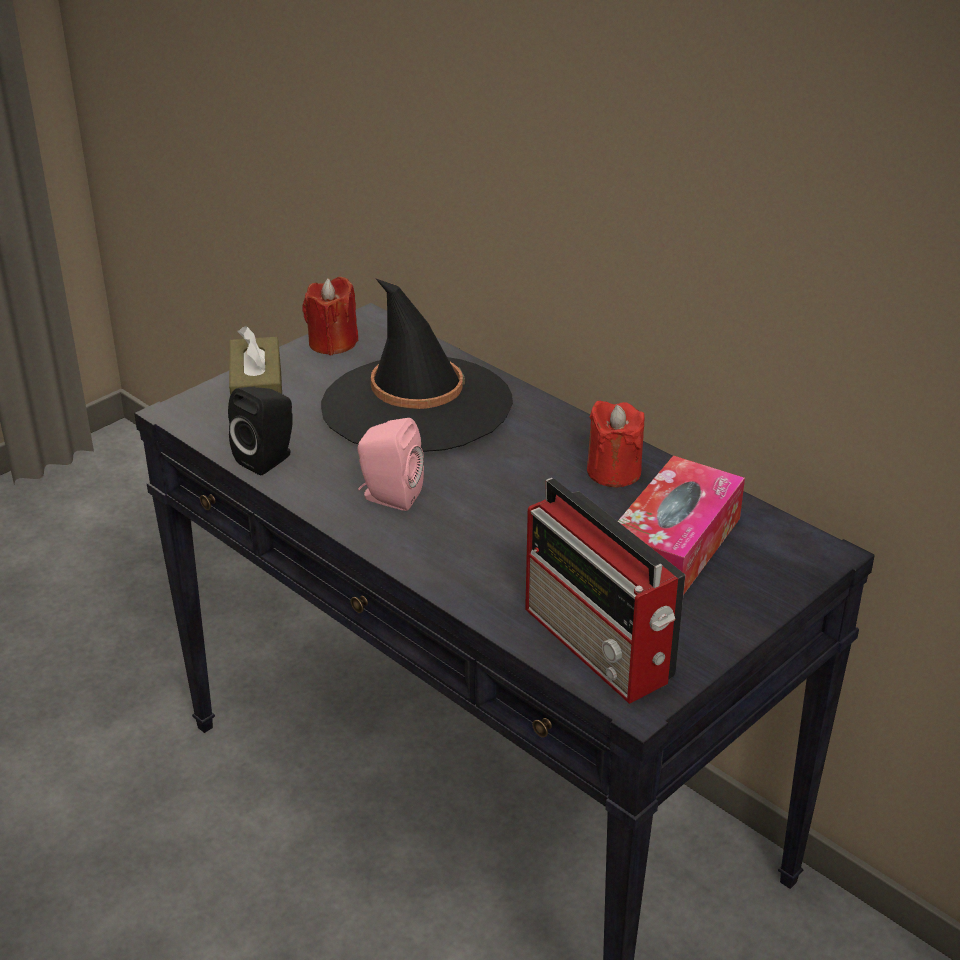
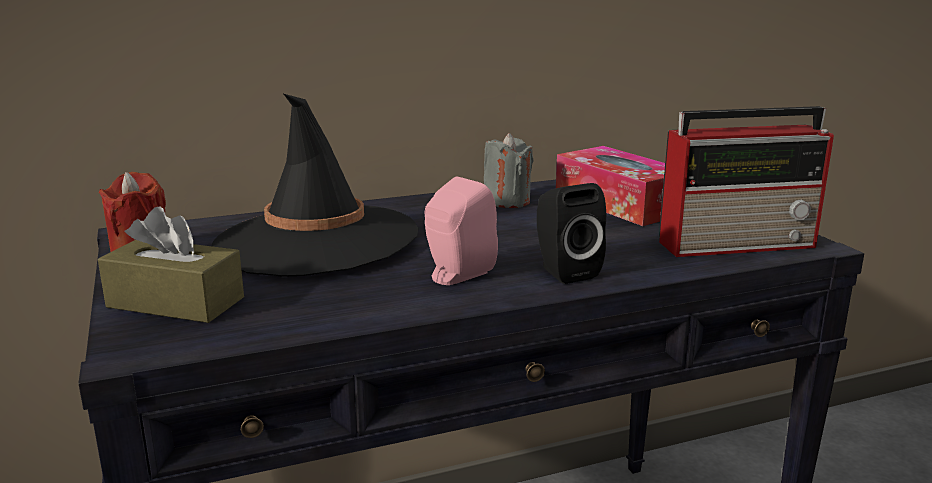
camera: 65 degrees left, 15 degrees down
(268, 459) = (315, 317): black speaker -> black speaker (564, 271)
(613, 471) = (506, 201): red candle -> grey candle

